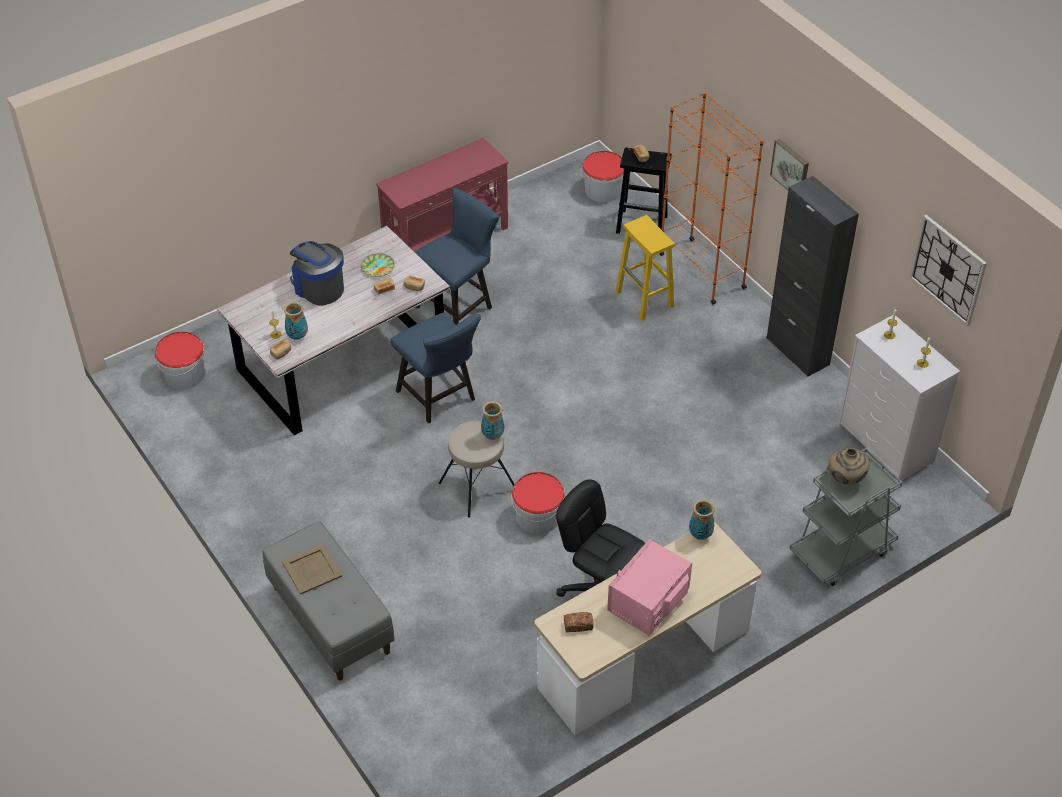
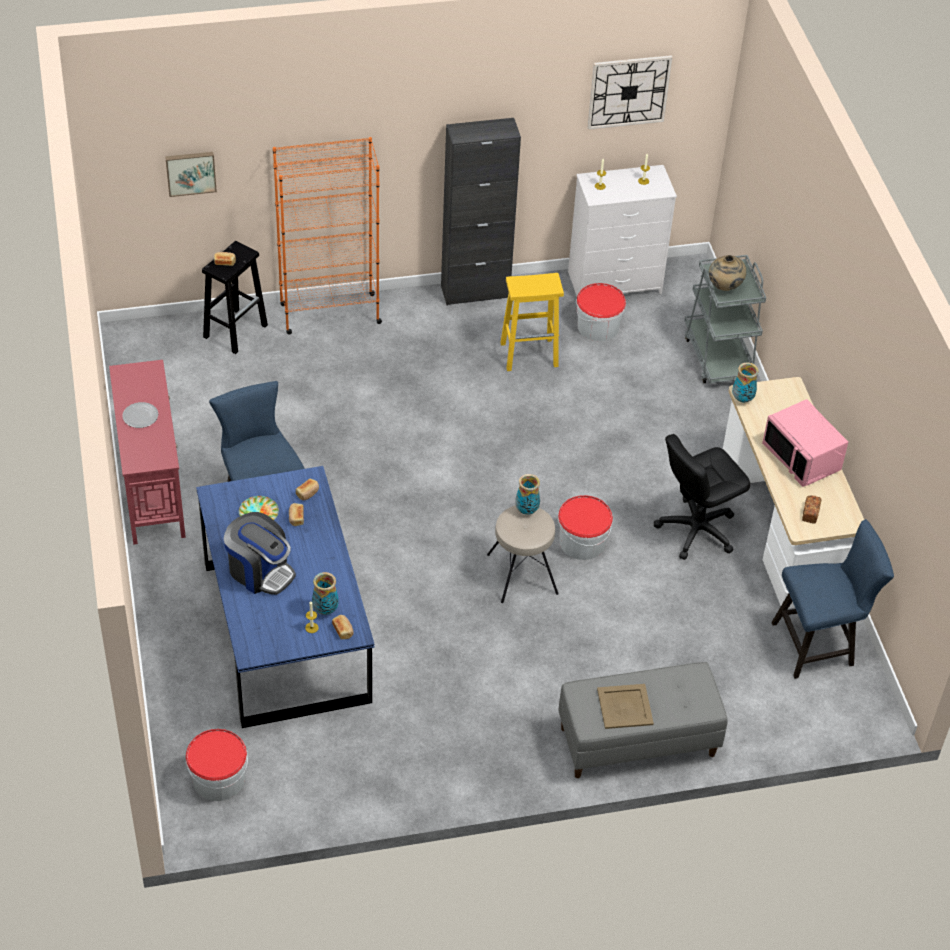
camera: 70 degrees left, 0 degrees up
(318, 288) = (260, 571): coffee machine -> coffee machine turned 120 degrees counterclockwise
(342, 362) = (287, 630): grey dining table -> blue dining table
(439, 398) = (387, 566): blue chair -> blue chair (819, 644)
(440, 171) = (140, 416): none -> plate
(603, 190) = (164, 340): bucket -> bucket (598, 326)
(645, 300) = (344, 367): yellow stool -> yellow stool (530, 354)
(791, 168) = (411, 138): picture -> picture (190, 172)

